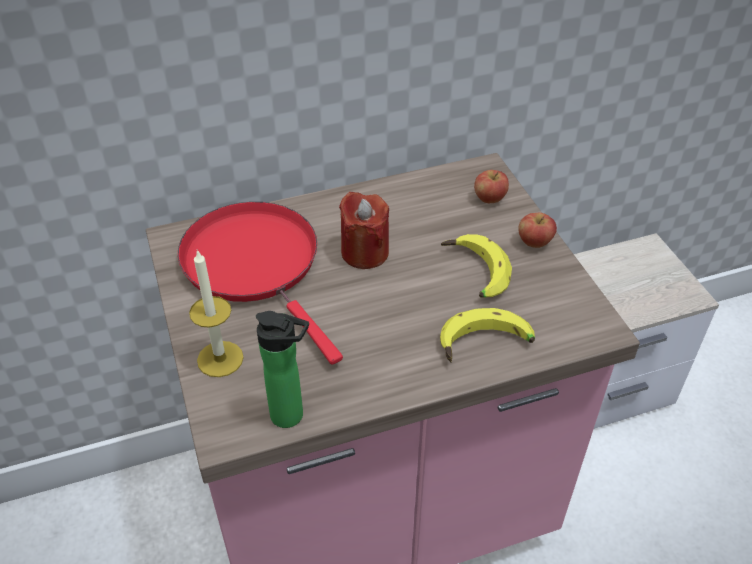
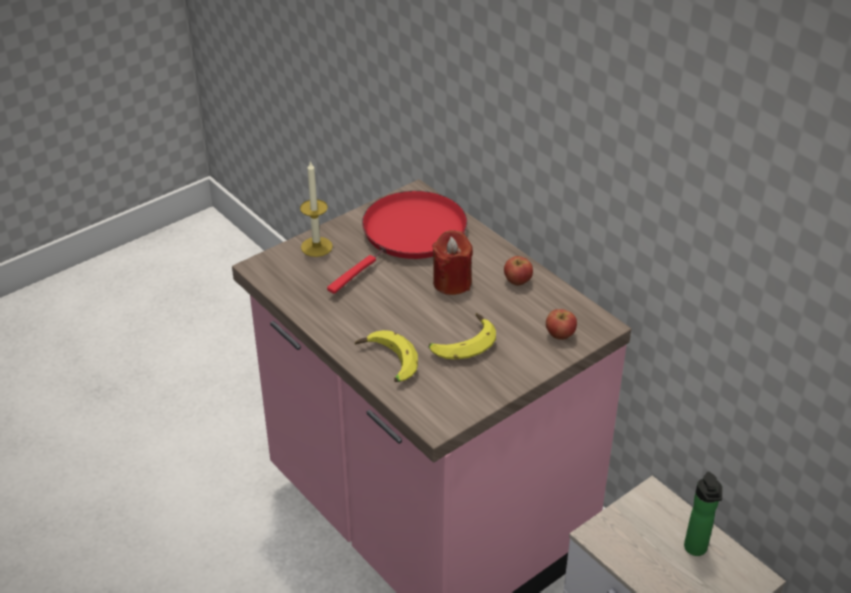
camera: 70 degrees right, 5 degrees down
(292, 416) = (283, 289): bottle -> bottle (696, 550)
(534, 242) = (519, 370): apple -> apple (517, 281)

